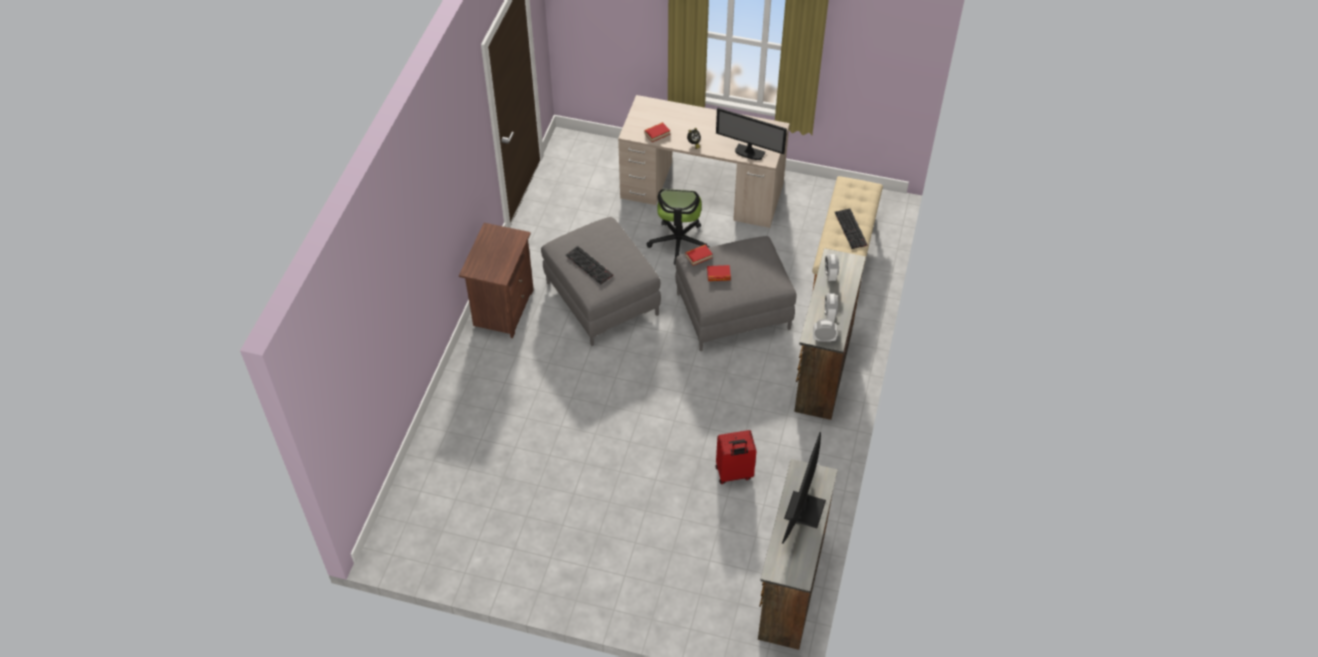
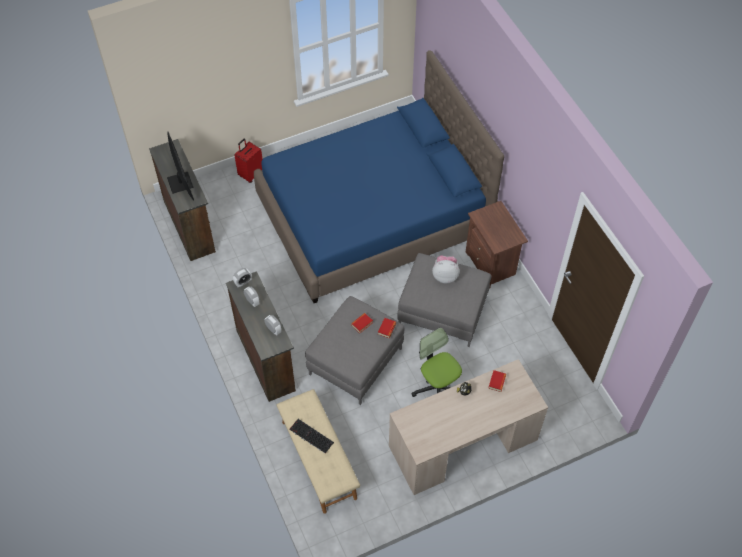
camera: 140 degrees right, 5 degrees up
(563, 444) = (373, 215): none -> blue bed
(590, 265) = (445, 275): keyboard -> plush toy
(734, 474) = (267, 262): red suitcase -> red suitcase (251, 174)
(749, 153) = (419, 413): monitor -> none

